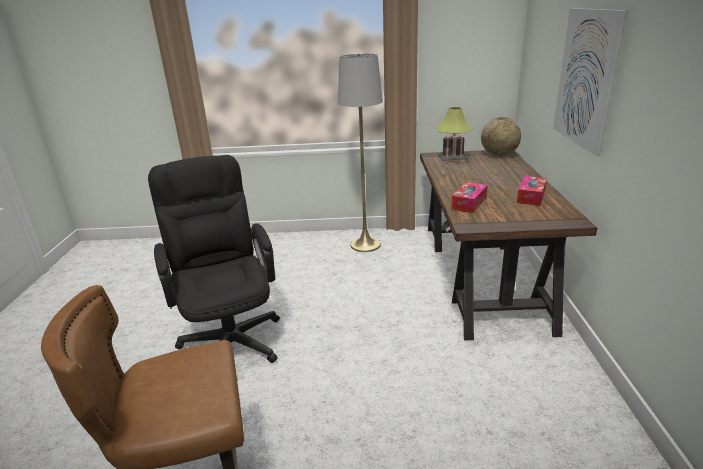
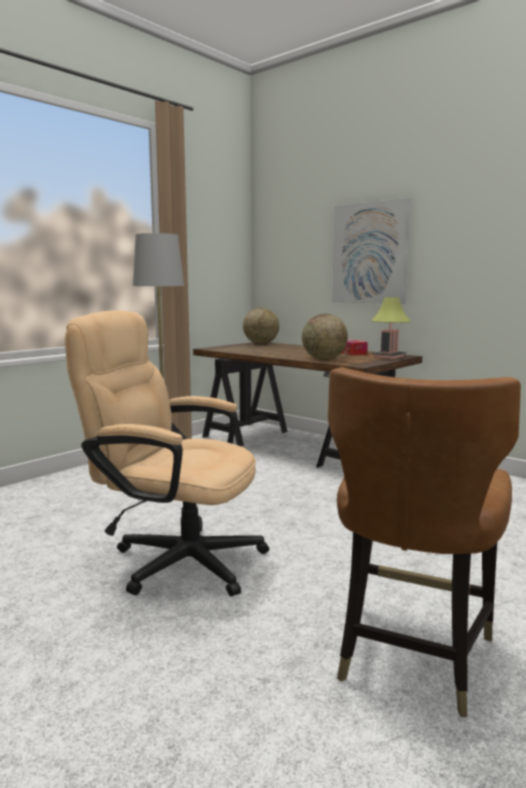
camera: 50 degrees left, 15 degrees down
(230, 336) = (175, 559): black office chair -> beige office chair
(452, 159) = (234, 348): table lamp -> table lamp (389, 356)
(469, 203) = (324, 359): tissue box -> globe

